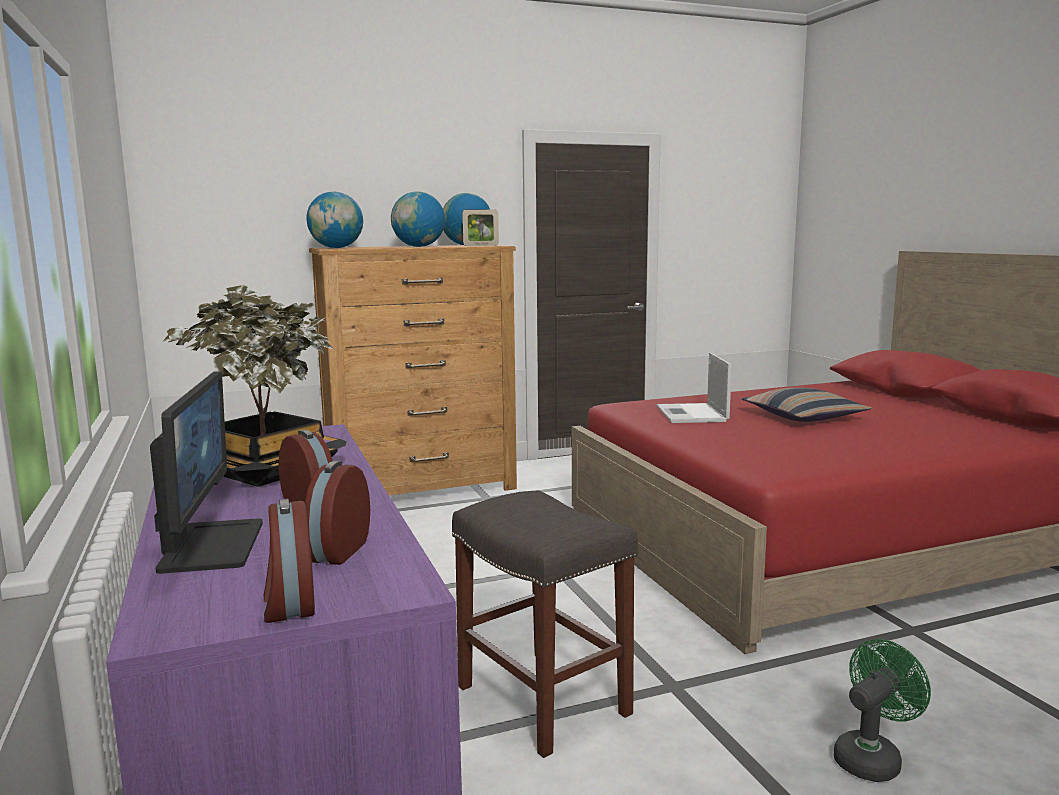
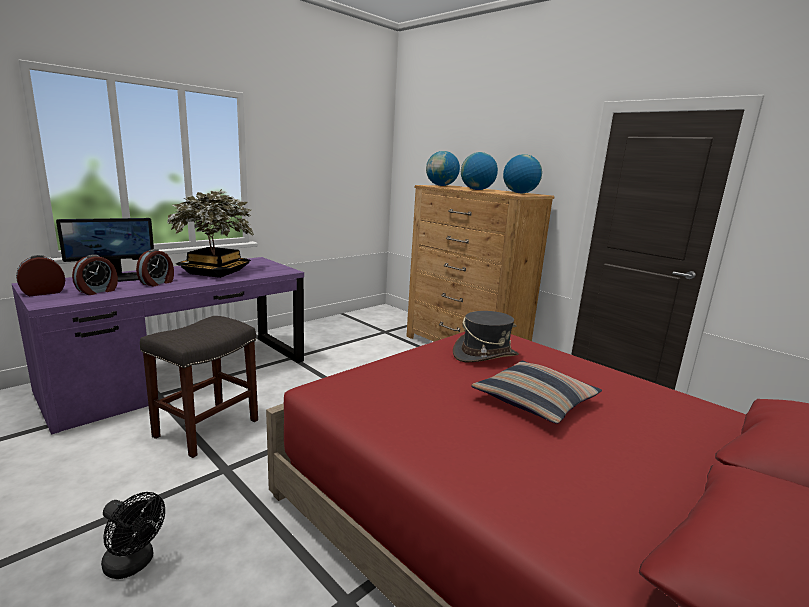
camera: 65 degrees right, 5 degrees up
(335, 551) = (98, 291): alarm clock -> alarm clock turned 135 degrees clockwise
(481, 245) = (505, 193): picture frame -> none
(692, 414) = (485, 355): laptop -> grey hat
(872, 757) = (134, 564): green fan -> black fan

